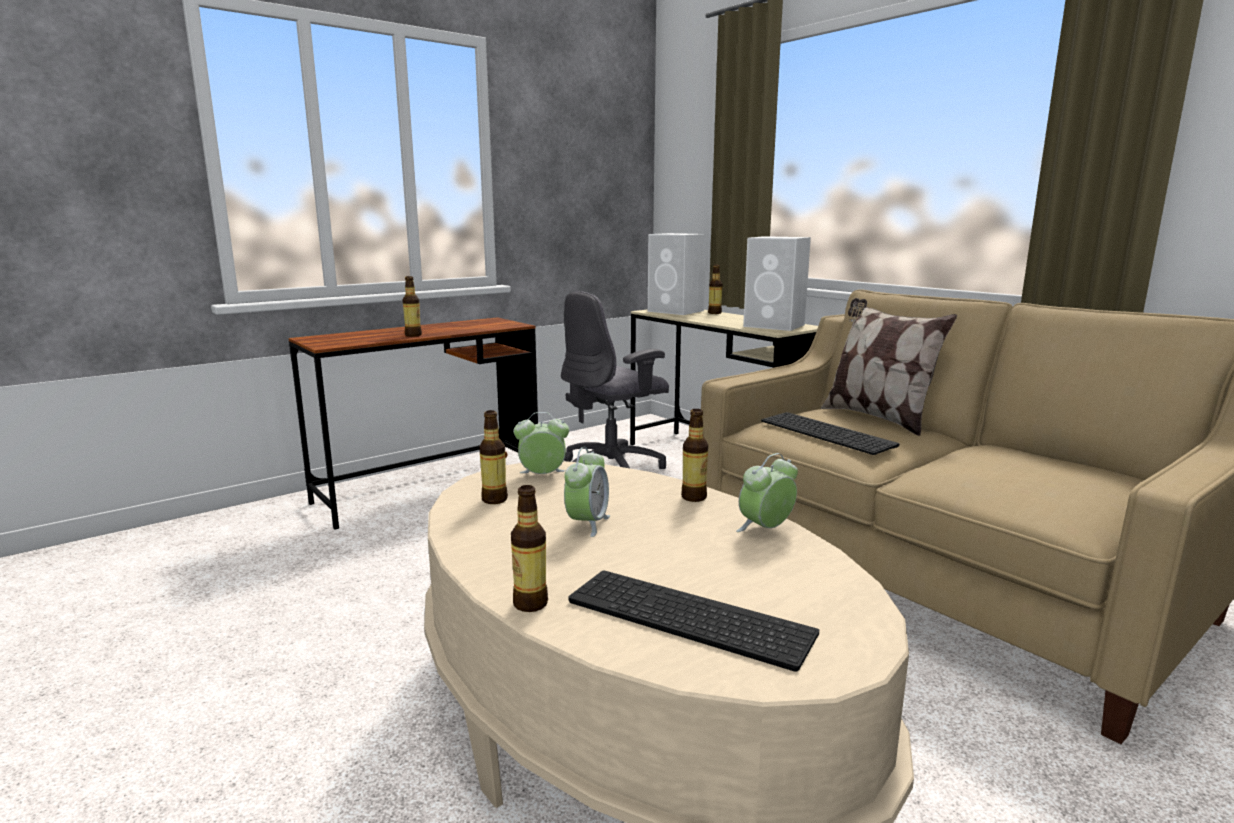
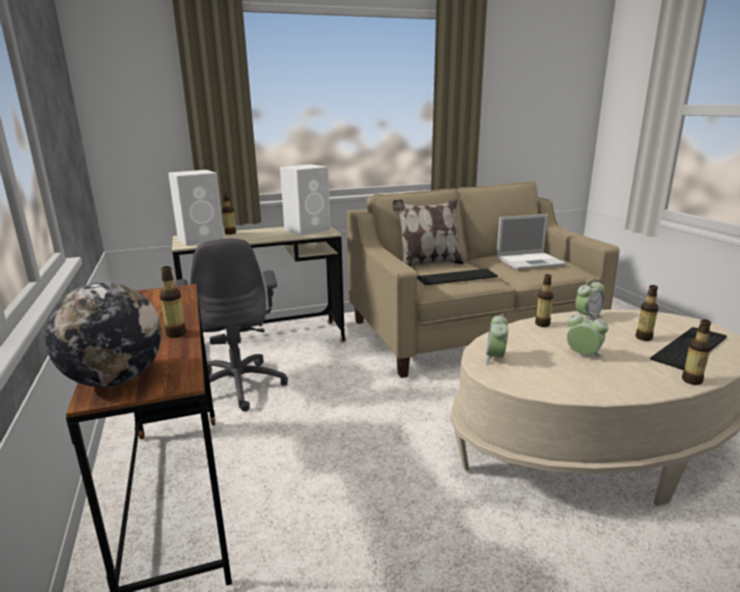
camera: 70 degrees left, 5 degrees up
(332, 337) = (115, 380): none -> globe
(494, 499) = (540, 378): bottle -> bottle (643, 338)
(766, 529) = (587, 317): alarm clock -> alarm clock turned 105 degrees counterclockwise
(1024, 472) = (531, 261): none -> laptop

